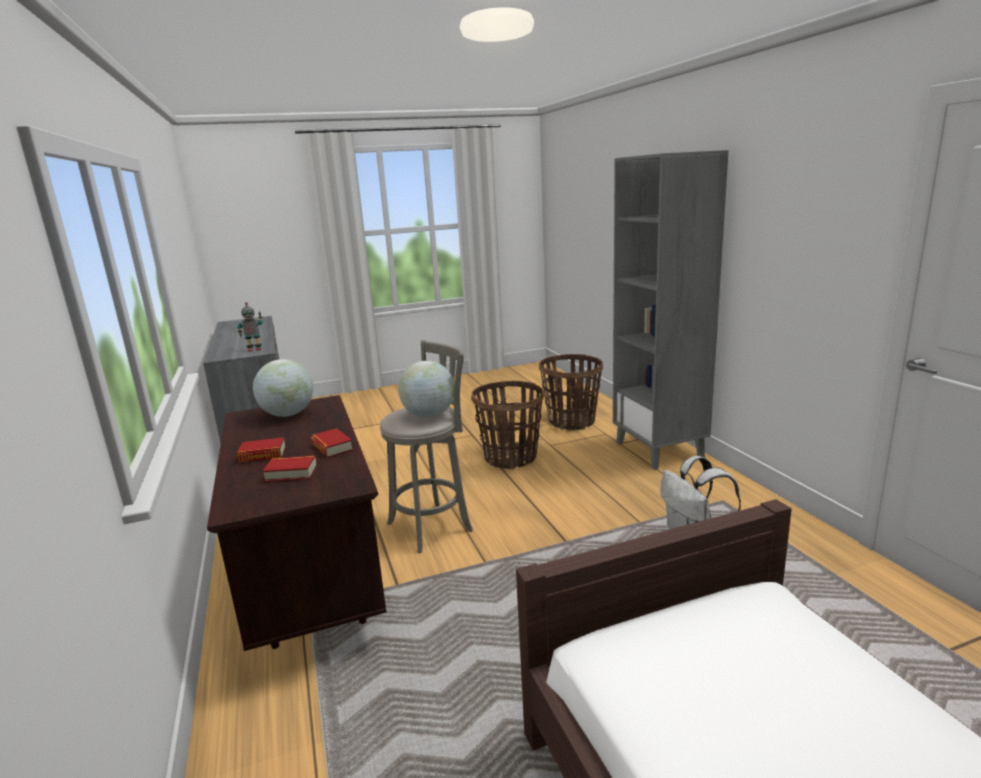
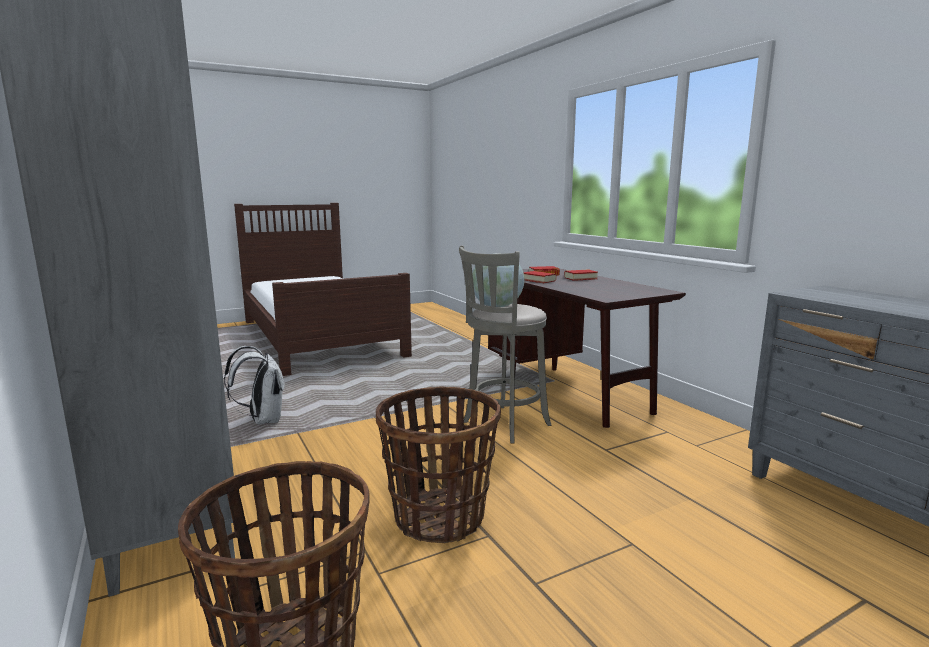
camera: 170 degrees right, 5 degrees down
(254, 349) = (824, 296): toy robot -> none
(288, 414) = (619, 291): globe -> none

